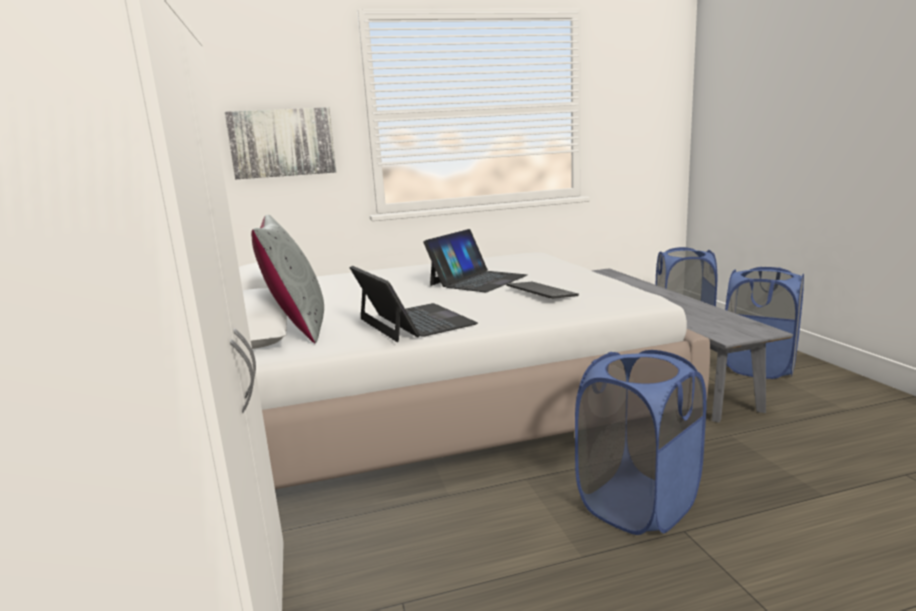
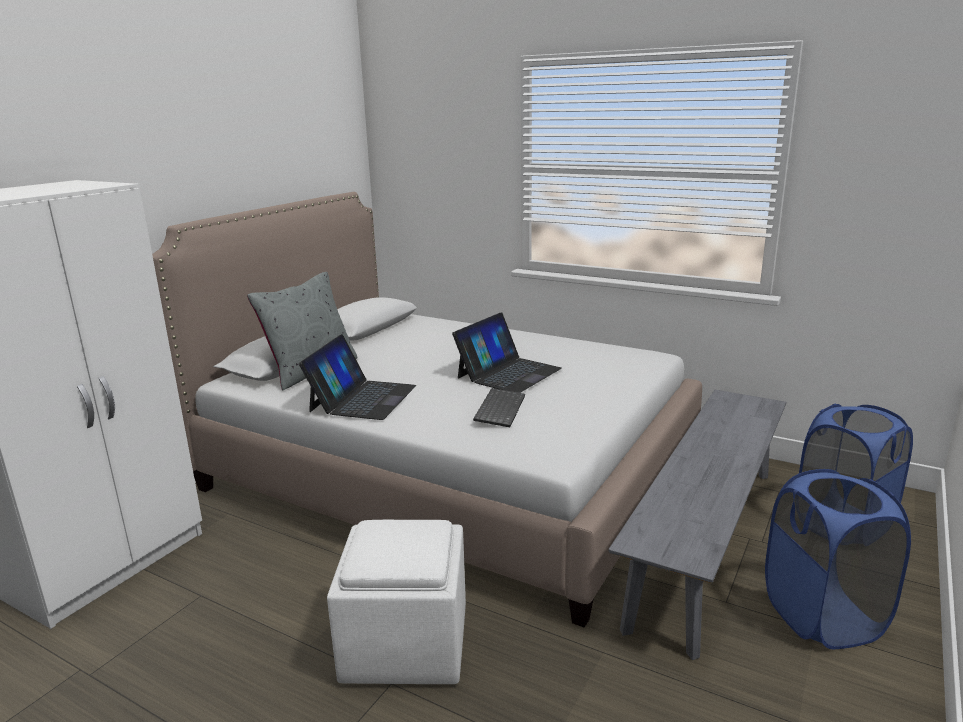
camera: 45 degrees right, 5 degrees up
(282, 143) = (446, 187): picture -> none
(478, 280) = (508, 373): laptop -> laptop turned 45 degrees counterclockwise
(637, 504) = (407, 643): blue laundry basket -> white ottoman

